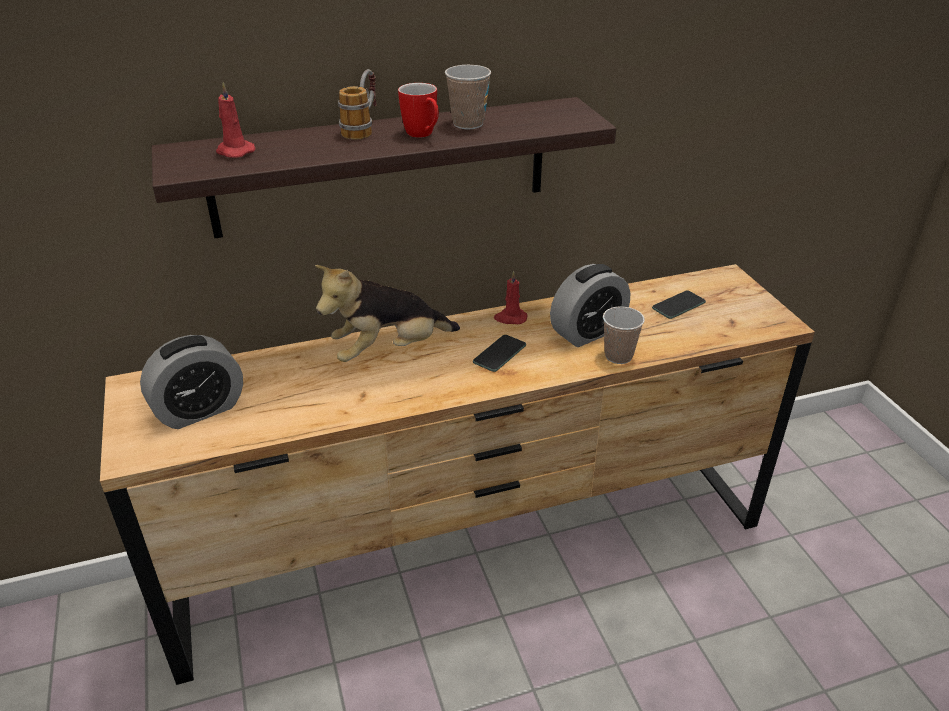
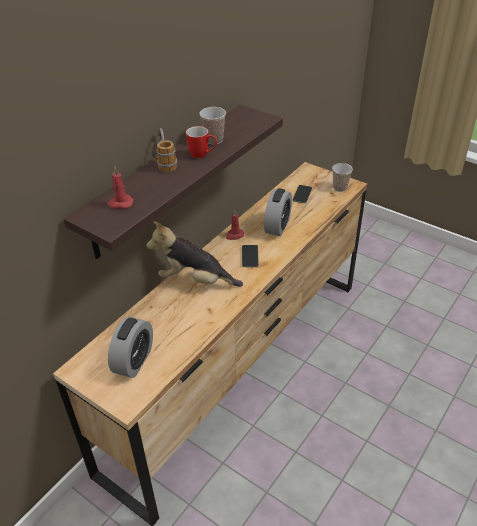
camera: 35 degrees left, 5 degrees up
(389, 351) = (195, 280): plush toy -> plush toy turned 75 degrees clockwise
(618, 356) = (302, 232): cup -> cup (340, 188)

